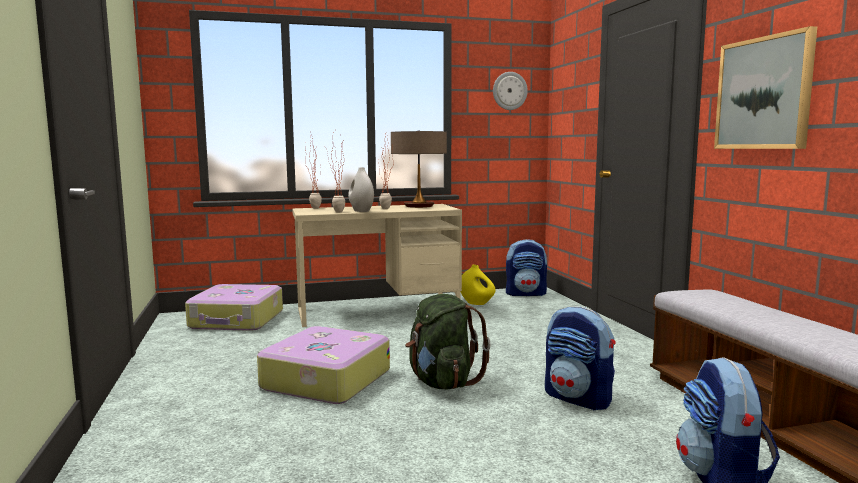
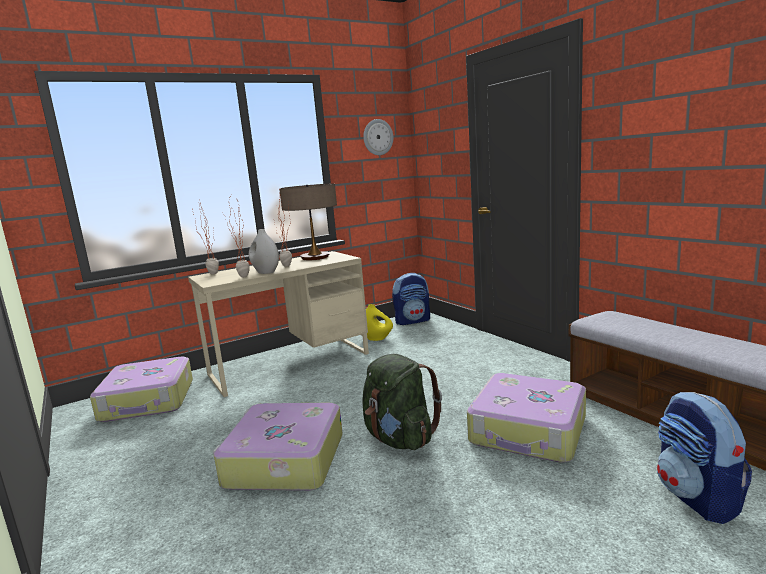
camera: 15 degrees left, 5 degrees up
(578, 398) = (528, 431): backpack -> suitcase
(764, 93) = (650, 139): picture -> none

